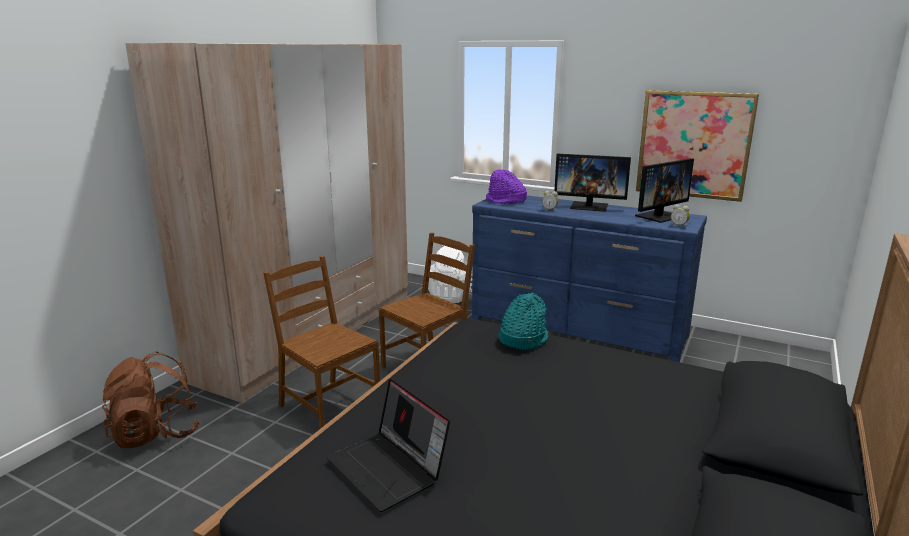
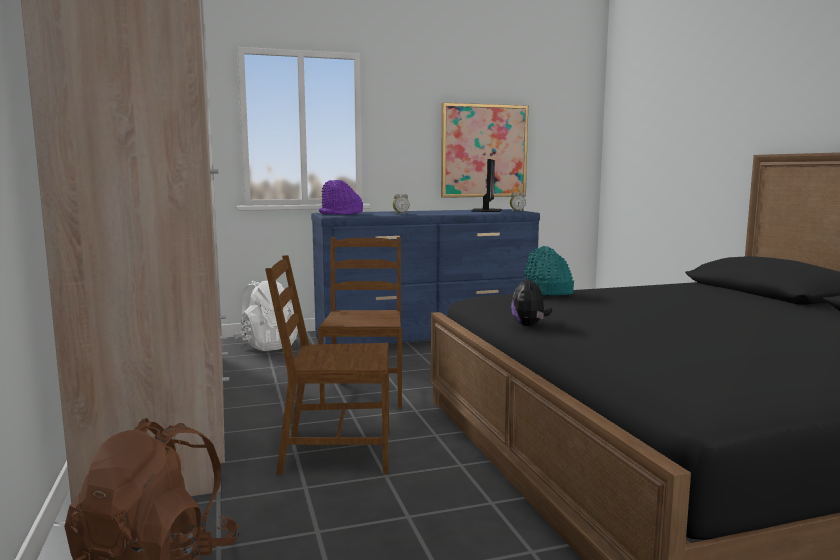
camera: 45 degrees left, 10 degrees down
(389, 469) = (711, 359): laptop -> none
(412, 370) = (529, 325): none -> plush toy
(589, 206) = (421, 211): monitor -> none

